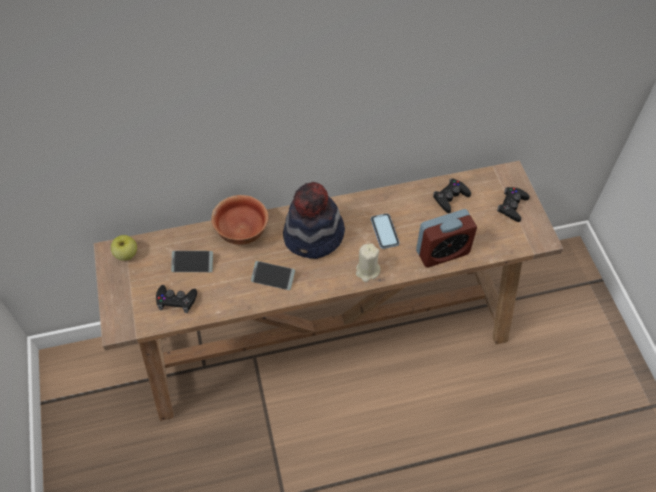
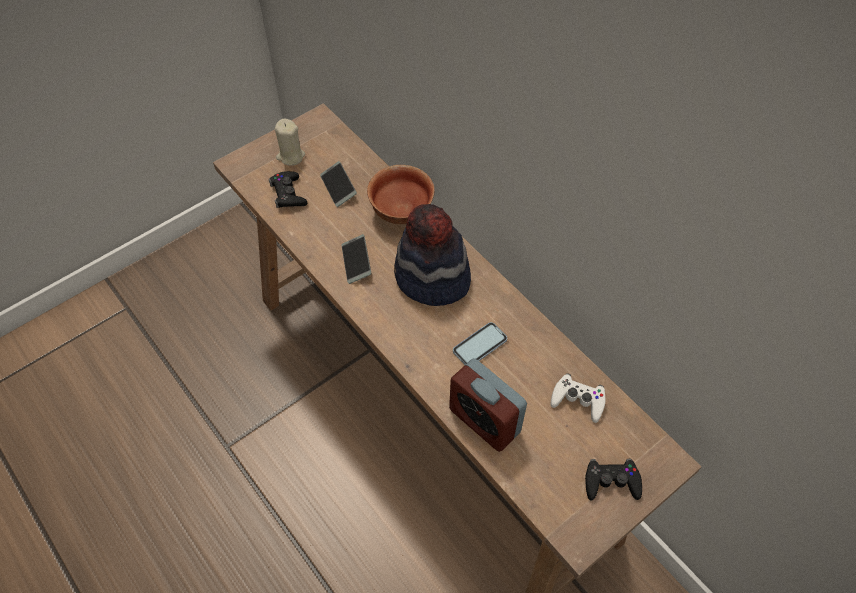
camera: 65 degrees right, 0 degrees up
(126, 254) = (322, 132): apple -> none
(367, 271) = (412, 349): beige candle -> beige candle (290, 156)
(450, 197) = (578, 400): black game controller -> white game controller

